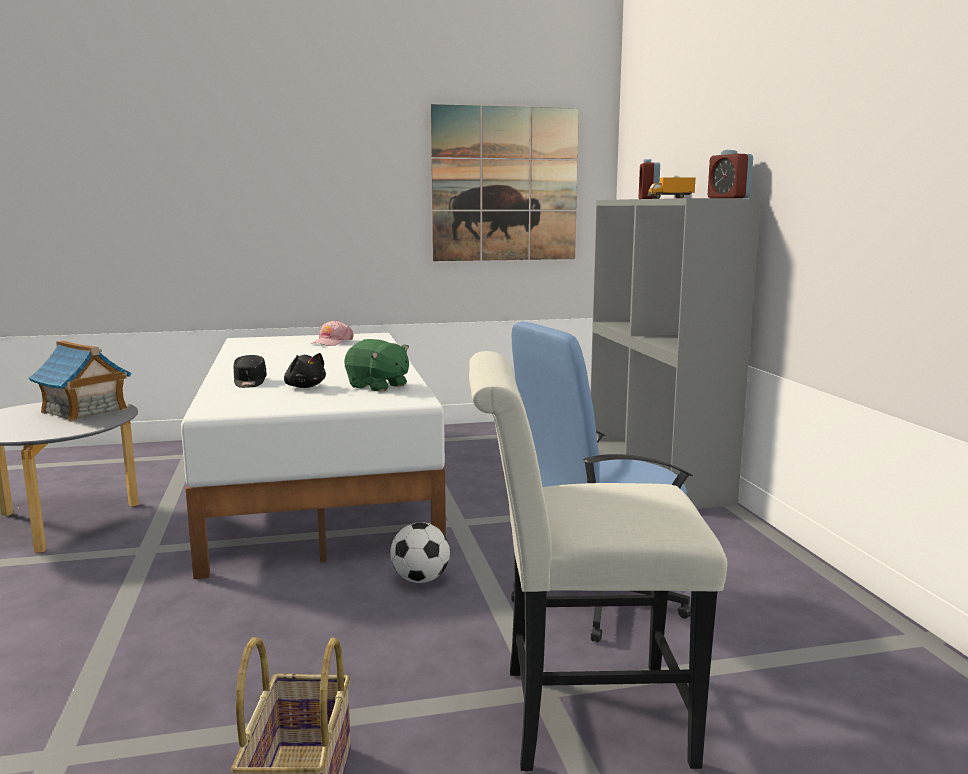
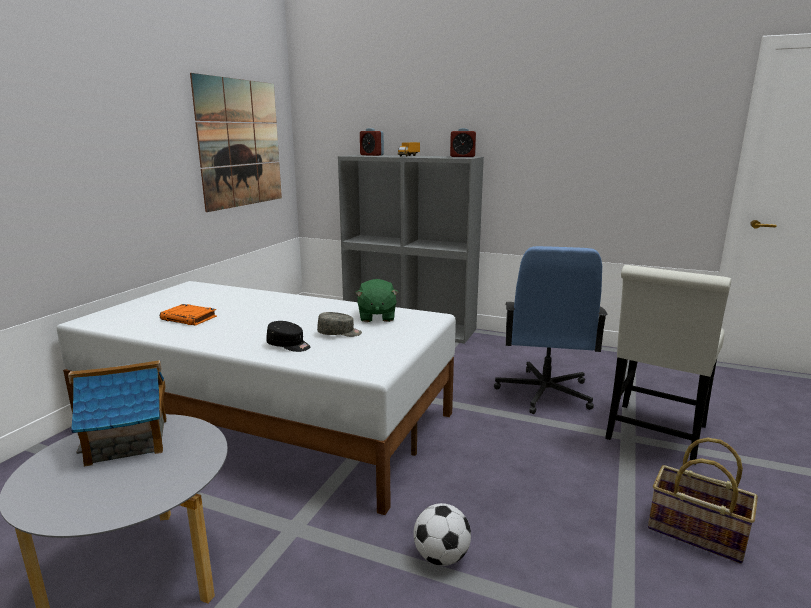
camera: 55 degrees left, 5 degrees up
(283, 352) = (189, 318): none -> orange book
(304, 387) = (339, 333): black plush toy -> grey cap
(331, 342) = (187, 299): pink cap -> none
(378, 386) = (376, 316): green plush toy -> green plush toy turned 105 degrees clockwise
(420, 579) = (478, 430): football -> football (441, 557)

